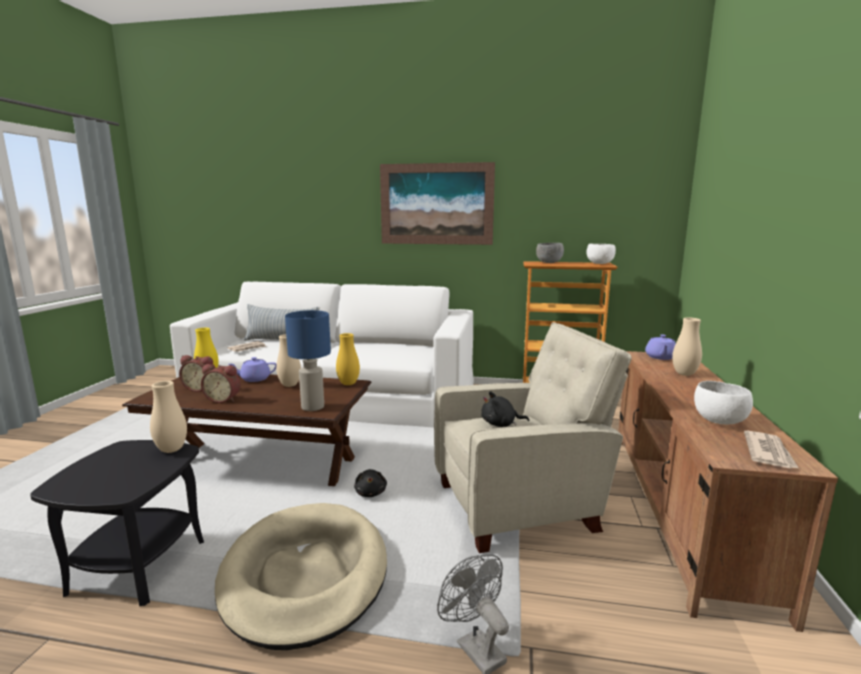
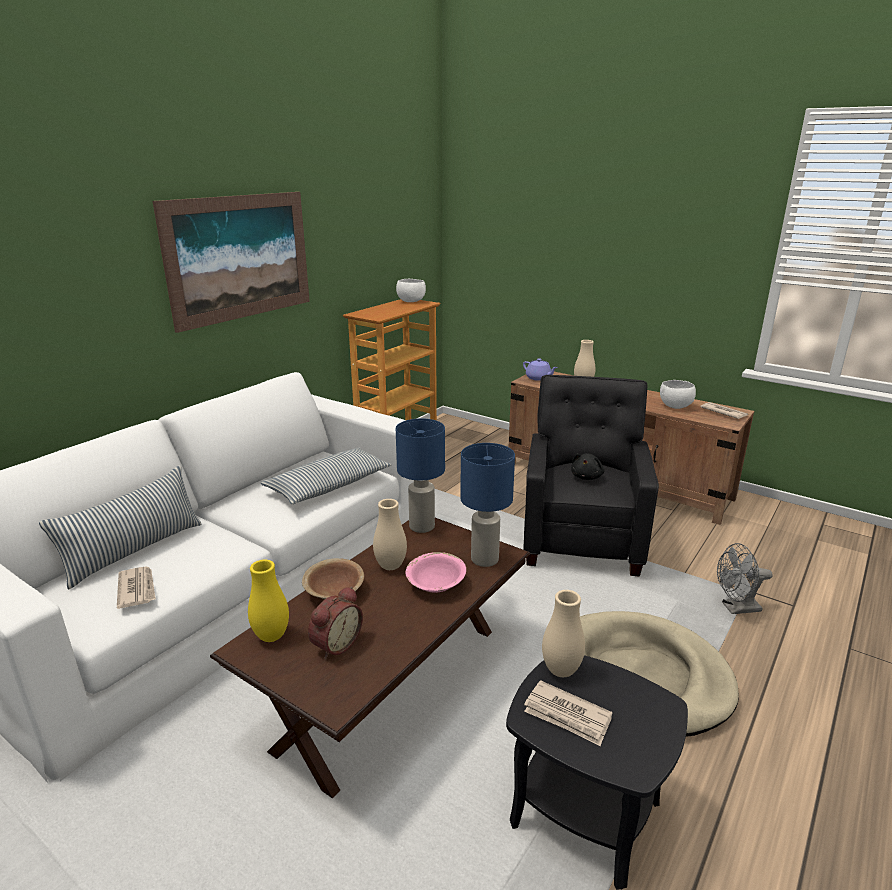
camera: 65 degrees left, 10 degrees up
(120, 458) = (567, 716): none -> newspaper
(224, 399) = (404, 624): alarm clock -> none
(254, 379) = (334, 592): purple teapot -> brown bowl
(271, 399) = (436, 585): none -> pink bowl
(348, 384) = (422, 526): yellow vase -> blue table lamp
(371, 493) = (517, 611): black plush toy -> none
(387, 356) = (329, 486): none -> pillow
(521, 506) = (582, 538): beige armchair -> black armchair
(549, 263) = (376, 311): grey bowl -> none

